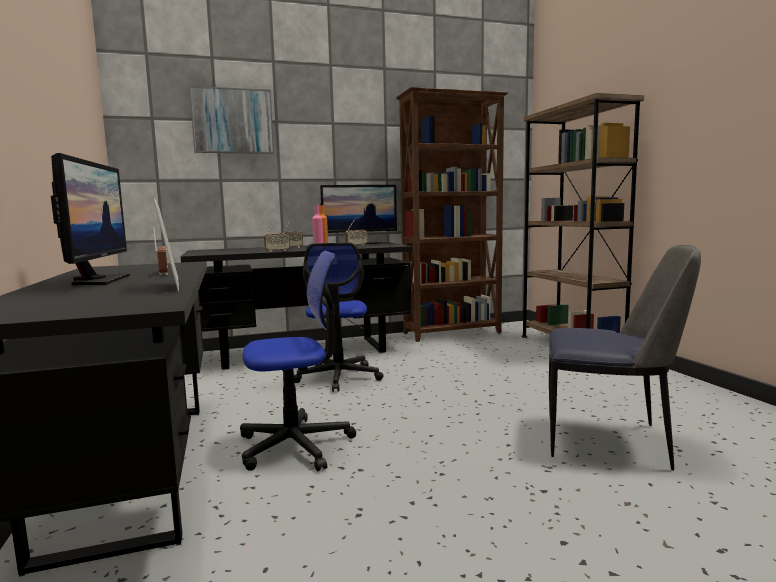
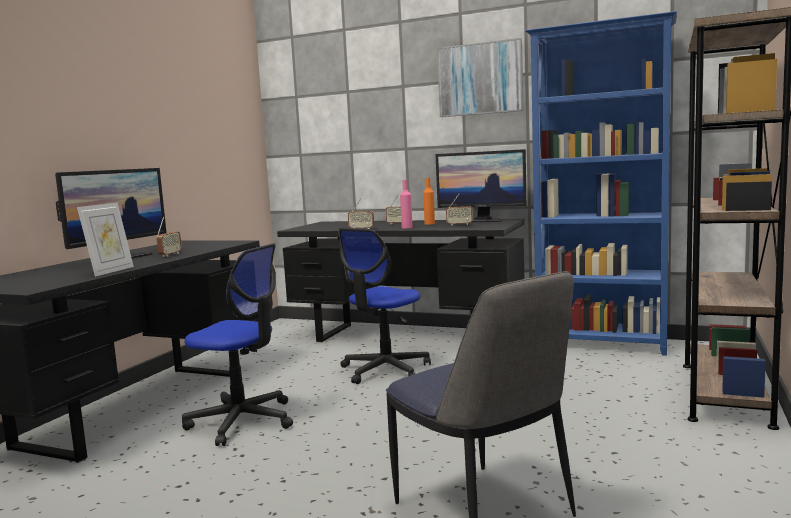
camera: 40 degrees right, 0 degrees up
(232, 121) = (361, 91): picture -> picture (480, 79)
(453, 333) = (602, 344): brown bookcase -> blue bookcase

